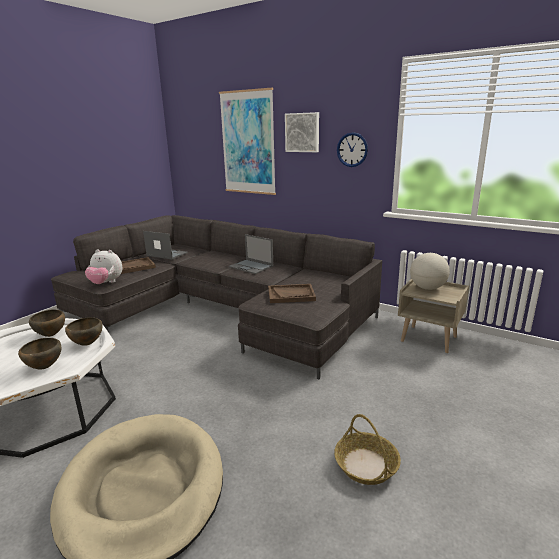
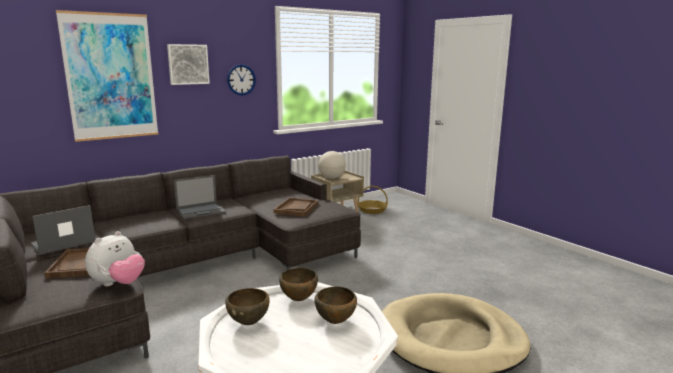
camera: 70 degrees left, 5 degrees down
(366, 465) = (452, 263): basket -> basket (372, 210)

